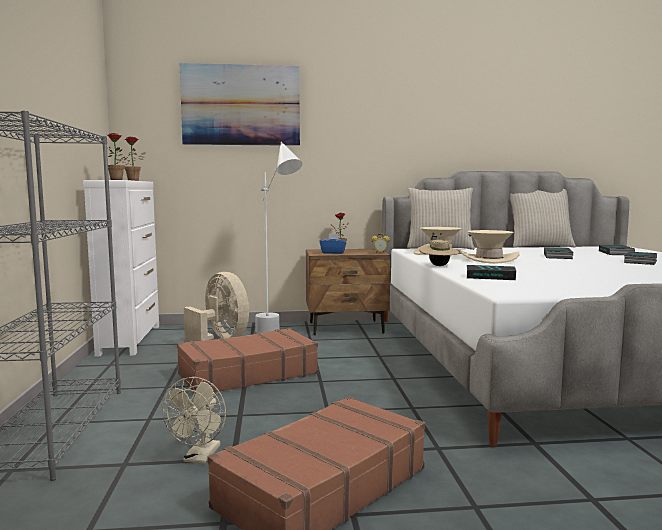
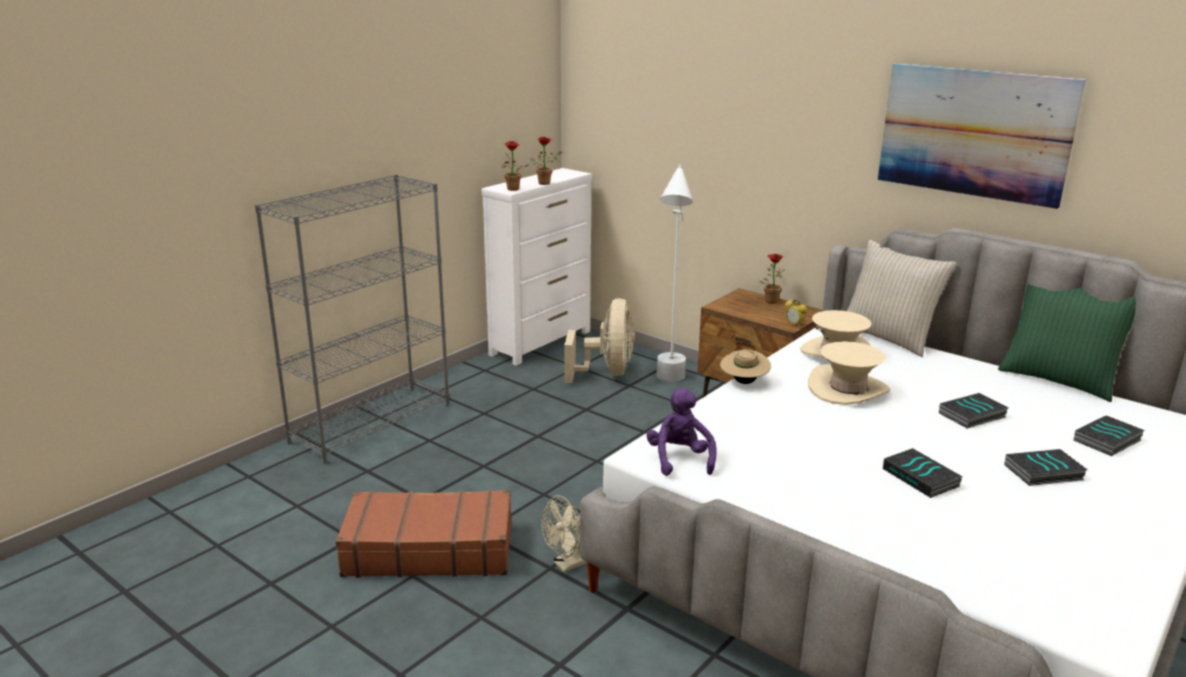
camera: 45 degrees right, 15 degrees up
(200, 457) = (407, 488): beige fan -> beige fan (568, 564)
(241, 105) = (684, 93): picture -> picture (974, 133)
(247, 374) = (557, 426): brown suitcase -> none
(333, 253) = (742, 308): blue tissue box -> none
(491, 276) = (724, 424): book -> book (922, 477)
(528, 289) = (679, 459): none -> purple plush toy
(539, 246) = (1058, 380): beige pillow -> green pillow

